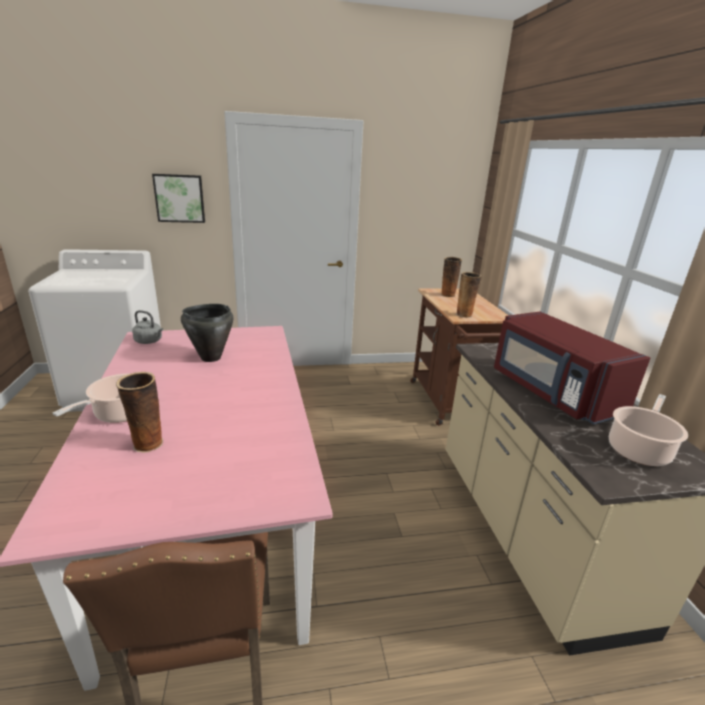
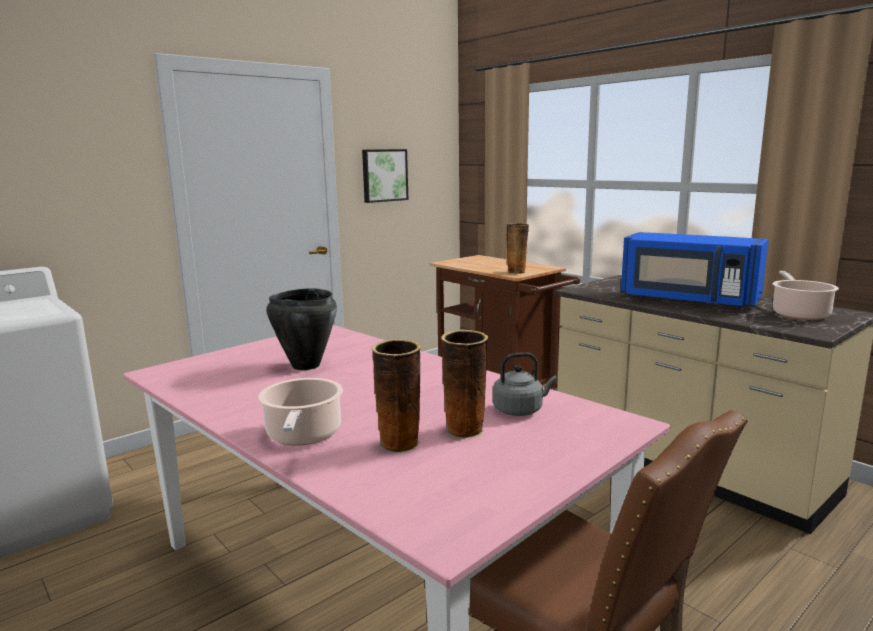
camera: 30 degrees left, 10 degrees down
(149, 341) = (184, 372): grey kettle -> grey kettle (520, 410)
(180, 198) = (92, 179): picture -> picture (384, 175)
(447, 295) = (470, 262): vase -> vase (465, 431)
(551, 392) = (688, 300): red microwave -> blue microwave

